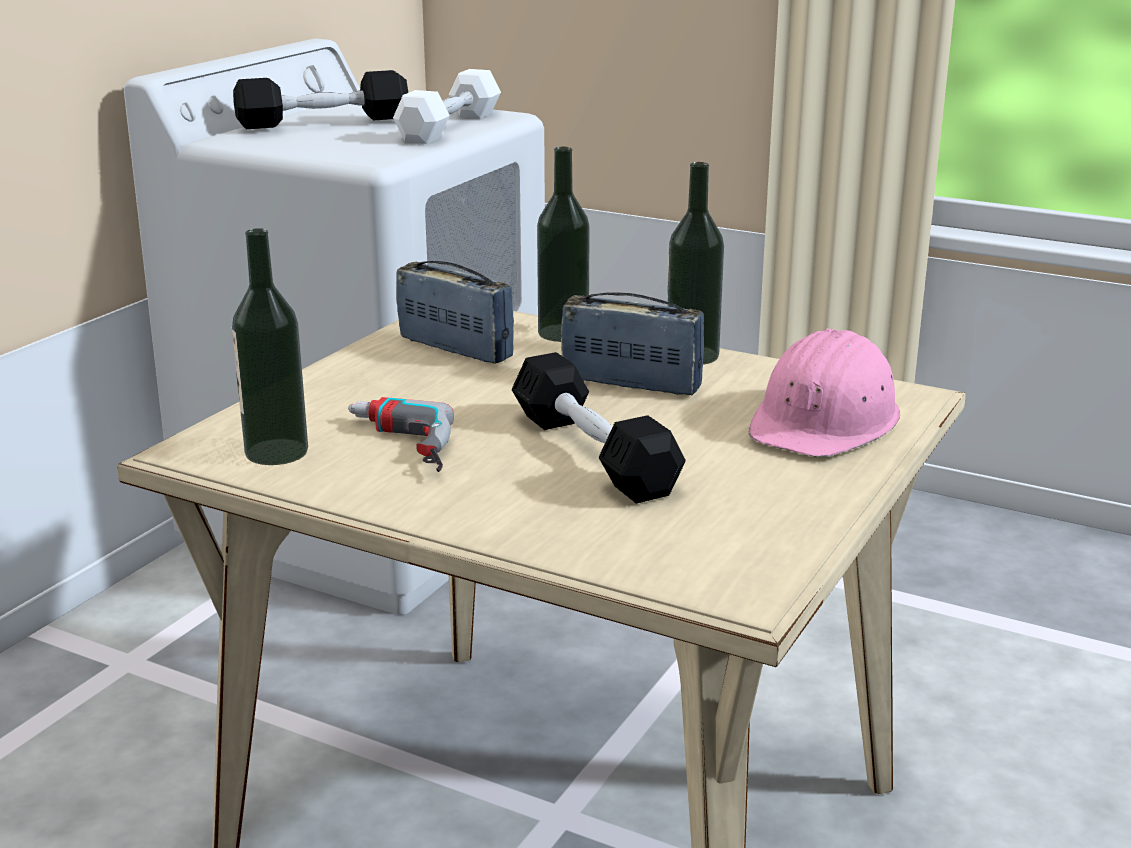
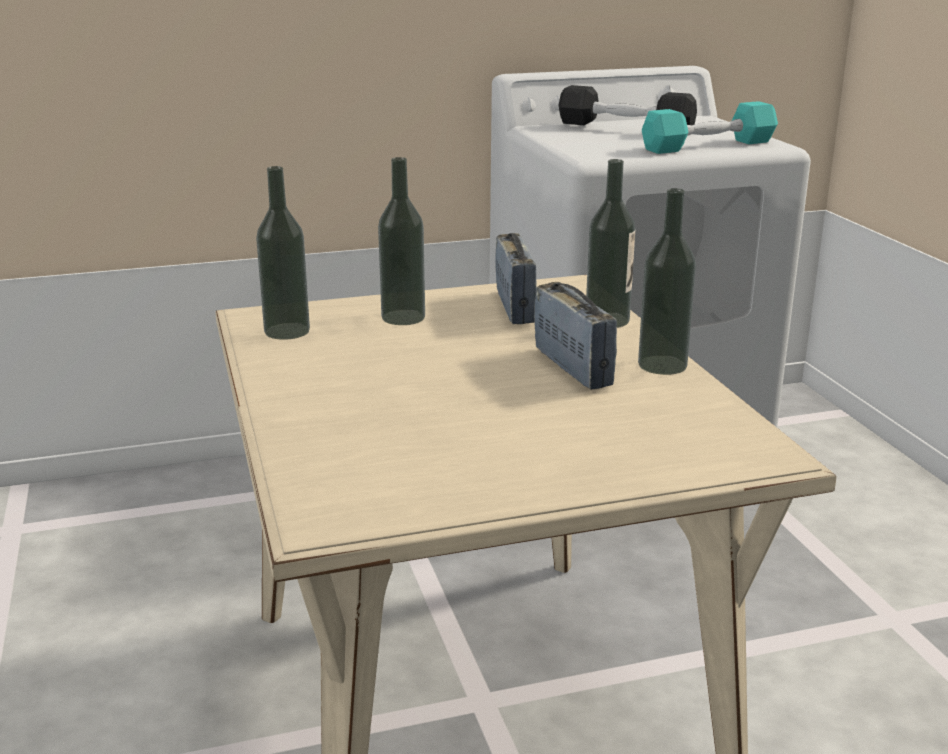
camera: 45 degrees right, 0 degrees up
(368, 395) = (403, 317): none -> bottle
(394, 447) = (346, 352): power drill -> none
(450, 126) = (708, 146): white dumbbell -> turquoise dumbbell
(592, 453) = (443, 400): black dumbbell -> none
(825, 420) = (651, 445): pink hard hat -> none

